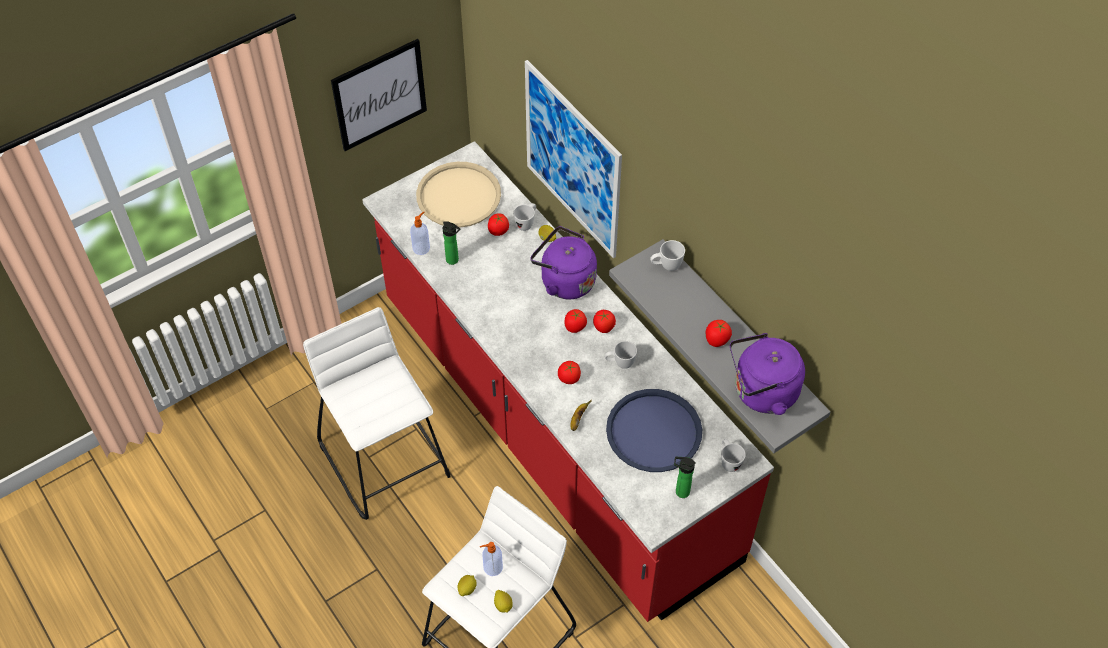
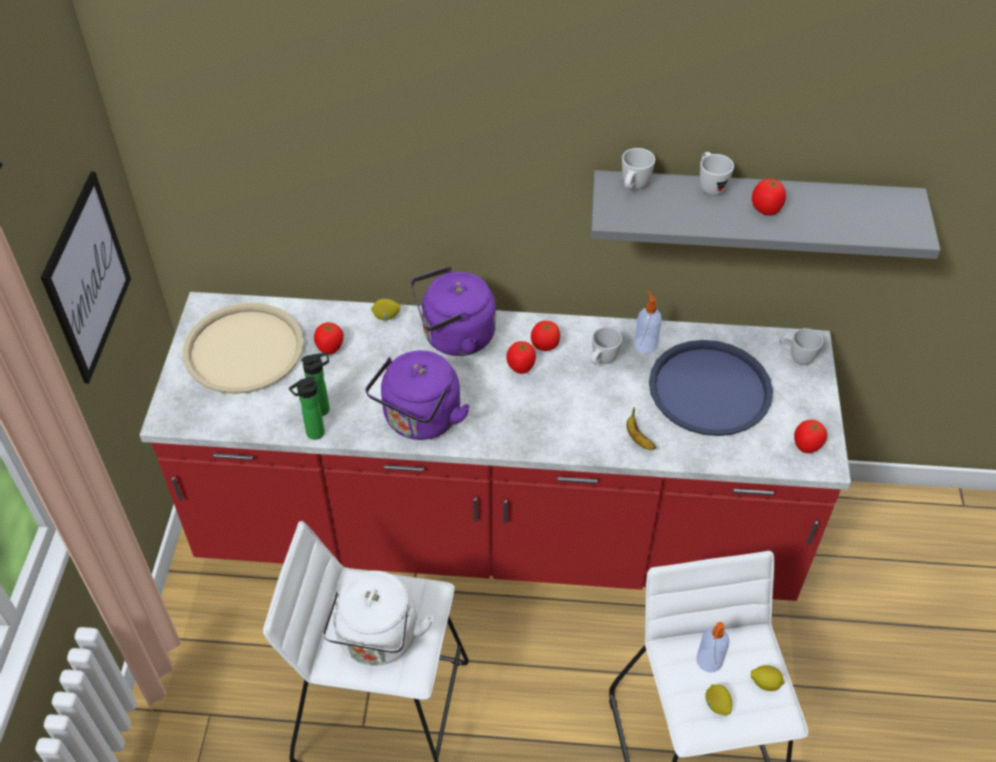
camera: 50 degrees left, 5 degrees down
(365, 402) = (377, 640): none -> white kettle
(421, 248) = (273, 425): soap dispenser -> soap dispenser (645, 344)
(526, 223) = (347, 319): white mug -> white mug (709, 186)
(569, 378) = (580, 413): tomato -> tomato (806, 446)
(572, 160) = (395, 181): picture -> none
(680, 491) = (800, 415): bottle -> bottle (312, 434)
(761, 392) = (862, 218): purple kettle -> purple kettle (420, 420)

